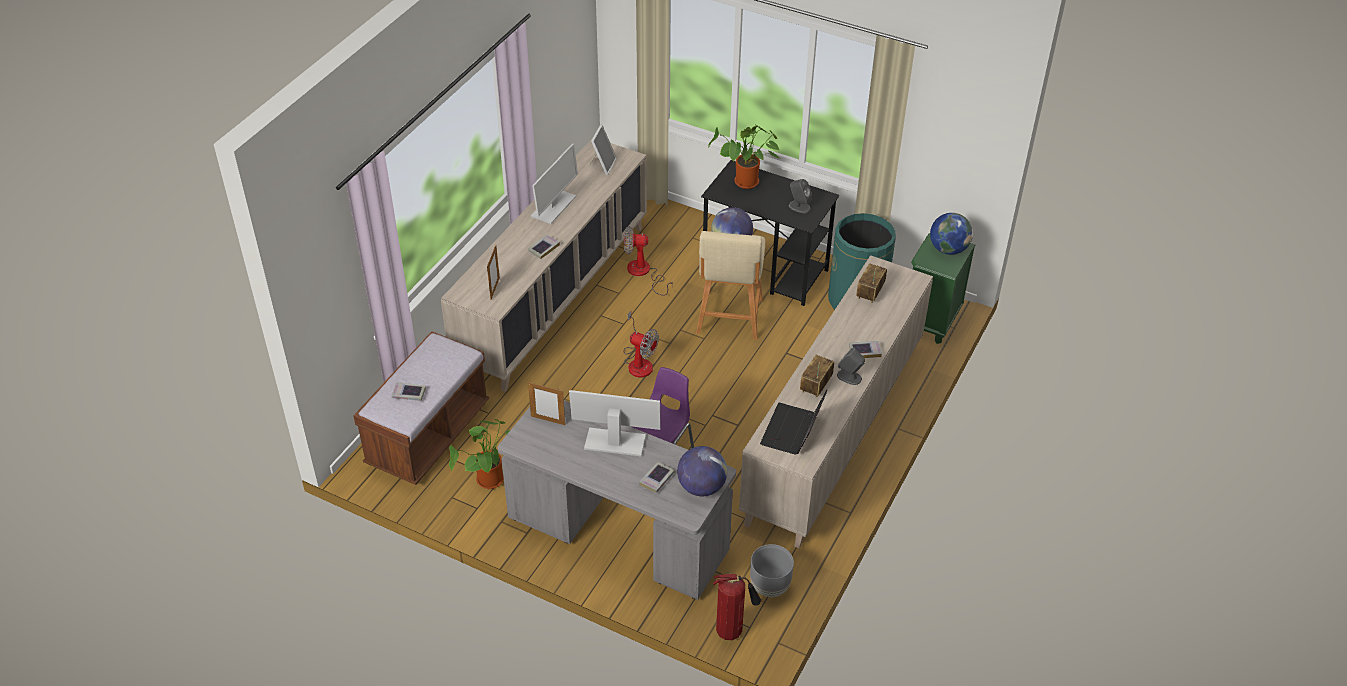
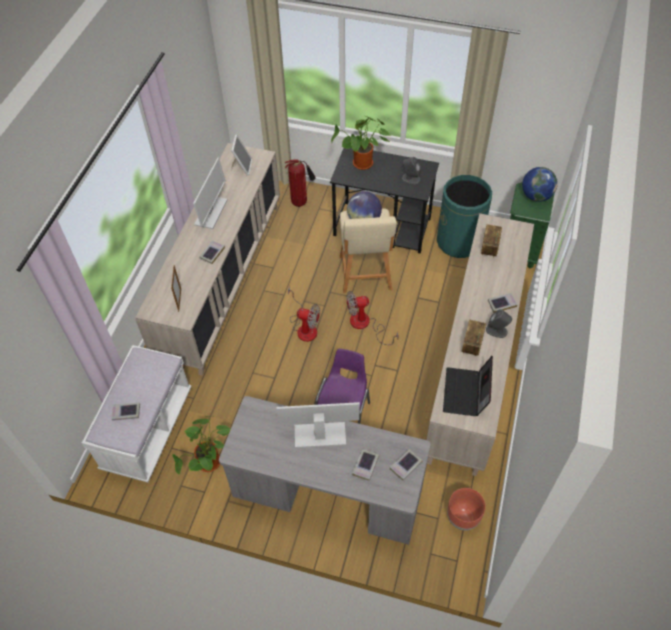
camera: 10 degrees left, 10 degrees up
(428, 435) = (148, 429): brown bench -> white bench
(548, 420) = (256, 424): picture frame -> none
(644, 273) = (288, 246): fan -> fan (365, 325)
(701, 487) = (406, 466): globe -> book
(732, 631) = (444, 567): fire extinguisher -> fire extinguisher (301, 202)
(770, 587) = (463, 518): grey planter -> brown planter

